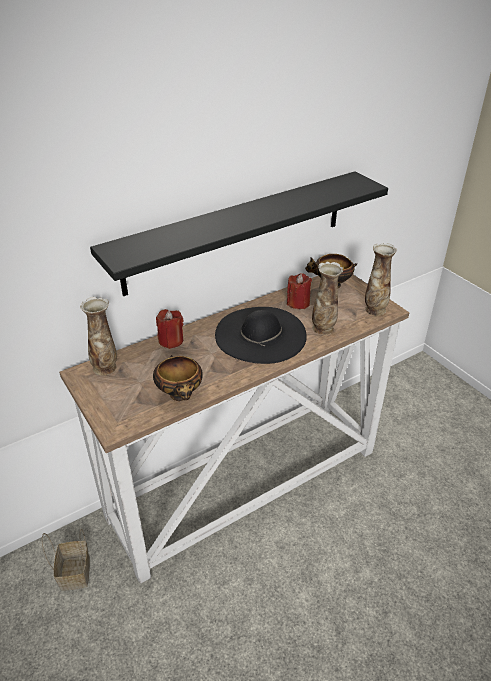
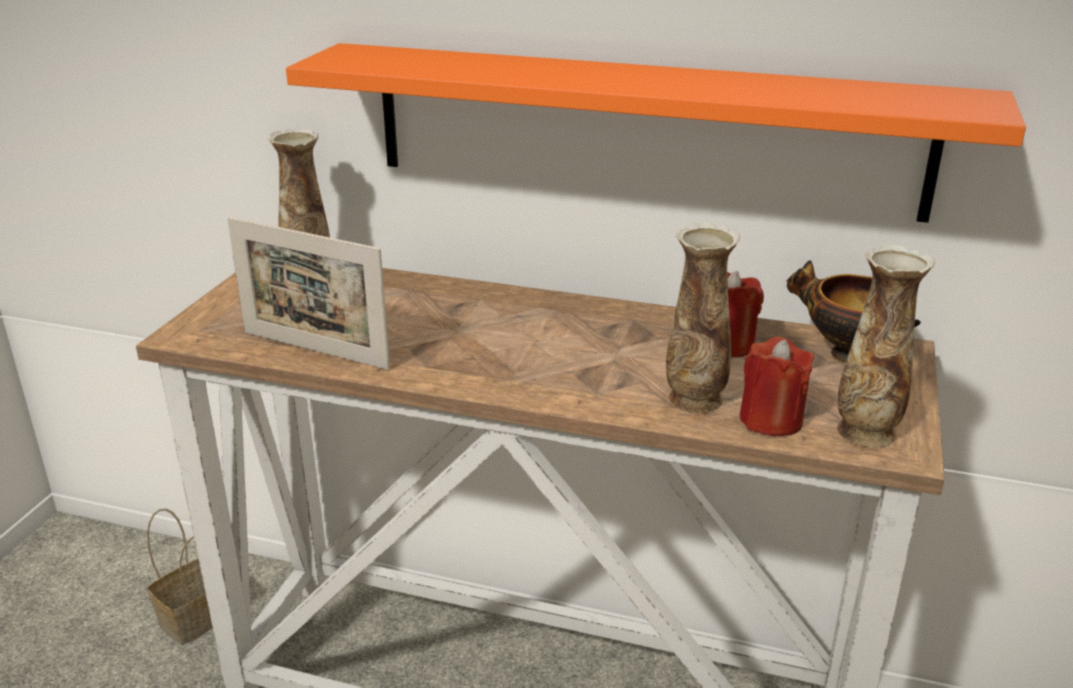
camera: 50 degrees right, 10 degrees down
(171, 340) = (438, 288): red candle -> red candle (771, 420)
(181, 396) = (315, 350): bowl -> picture frame
(237, 231) = (643, 129): black shelf -> orange shelf
(260, 334) = (572, 349): black hat -> none

